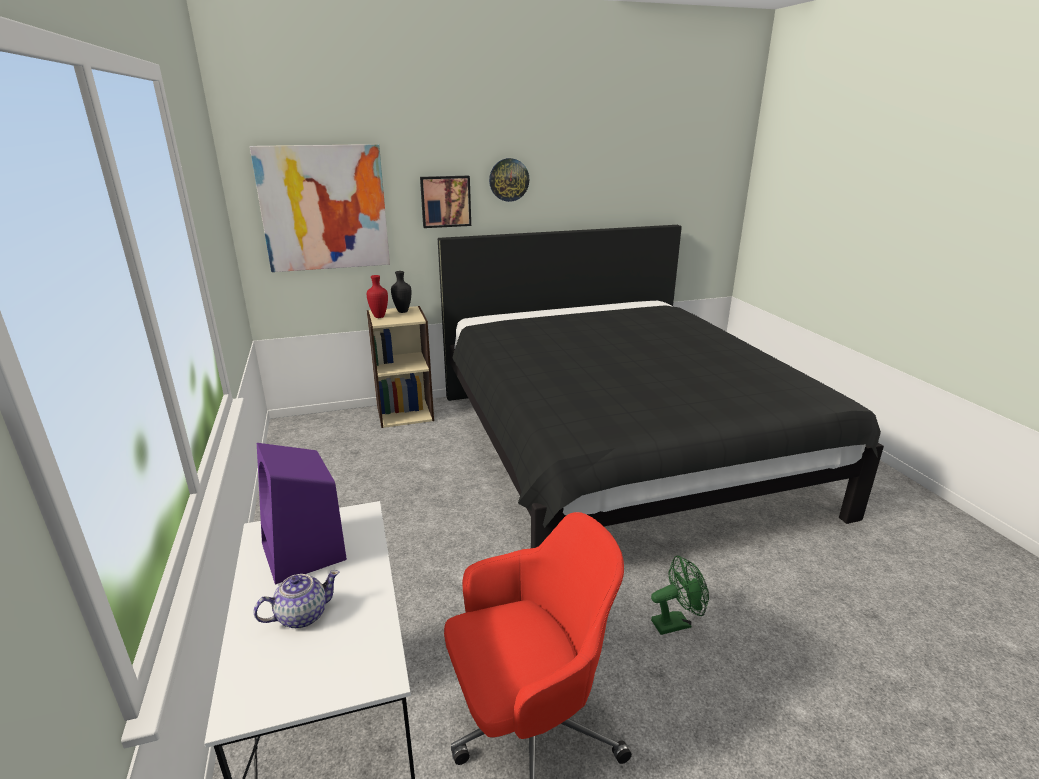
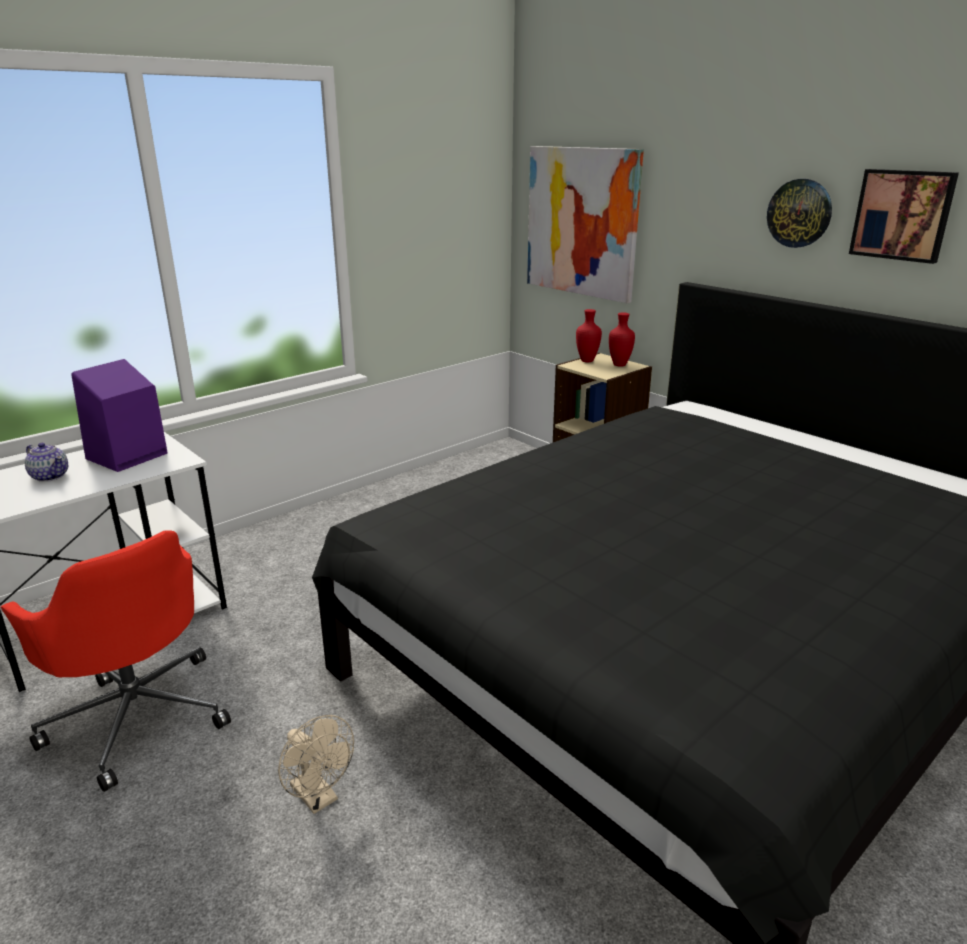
camera: 65 degrees right, 0 degrees up
(402, 311) = (619, 364): black vase -> red vase
(445, 201) = (706, 233): picture -> picture (902, 215)
(676, 622) = (319, 798): green fan -> beige fan

